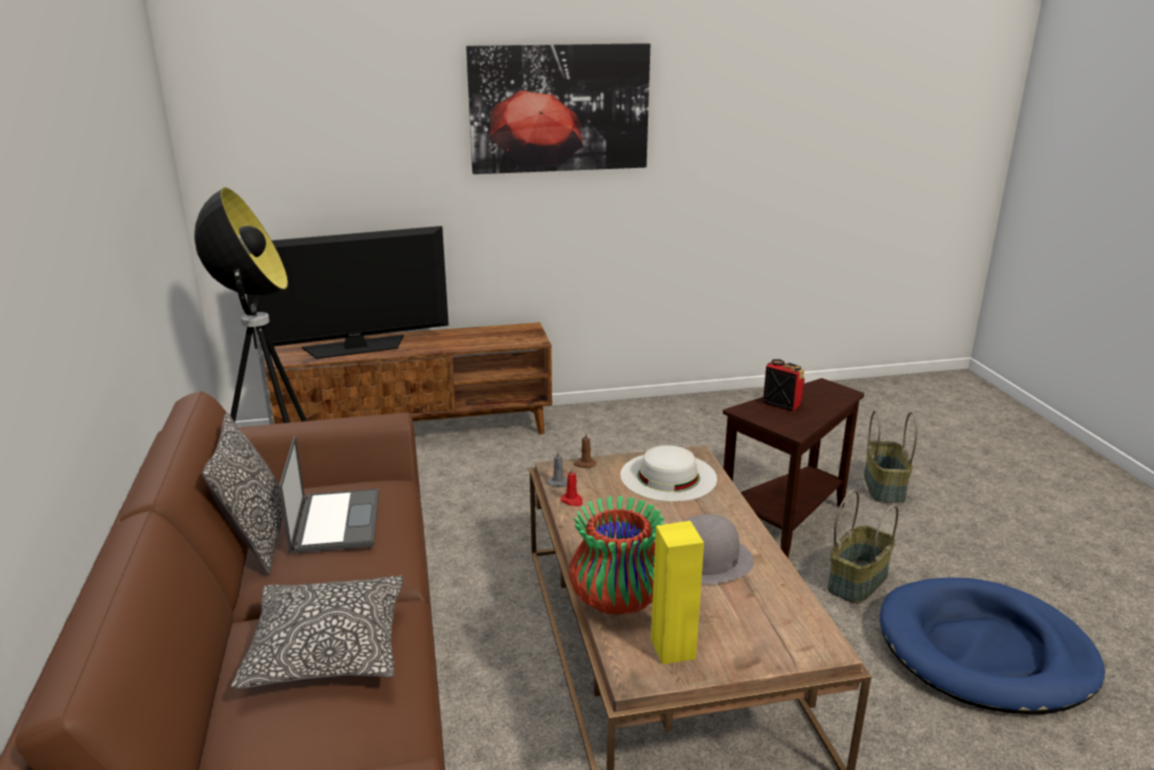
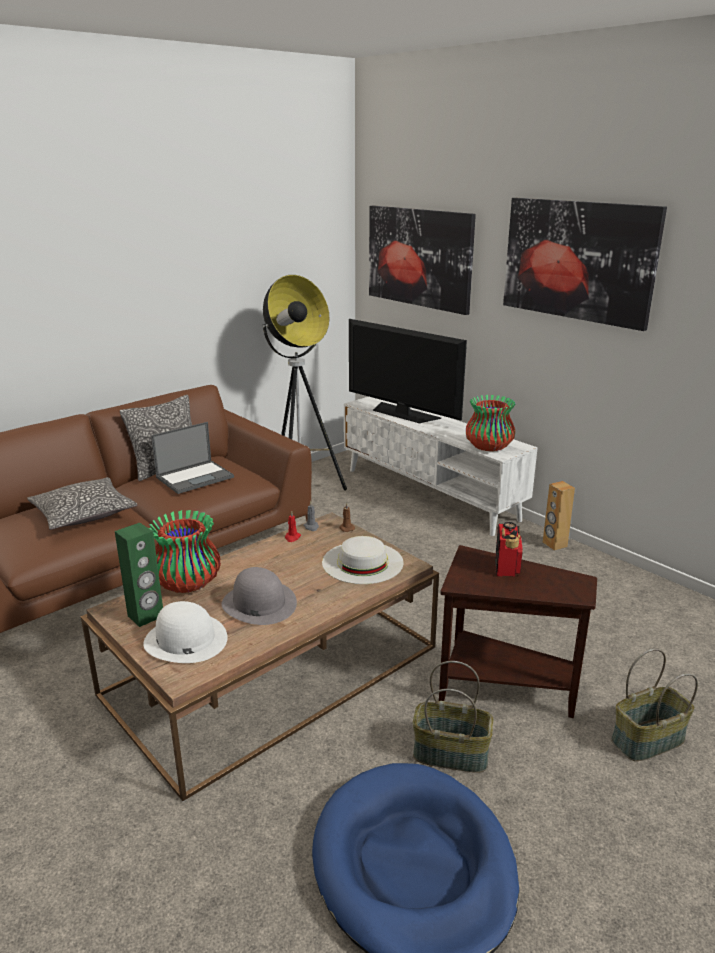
camera: 60 degrees right, 0 degrees up
(317, 137) = (419, 257): none -> picture
(417, 432) = (431, 494): brown tv stand -> white tv stand
(510, 339) = (489, 447): none -> vase
(594, 413) = (554, 544): none -> brown speaker
(673, 648) = (146, 616): yellow speaker -> green speaker
(749, 628) = (185, 640): none -> white hat

